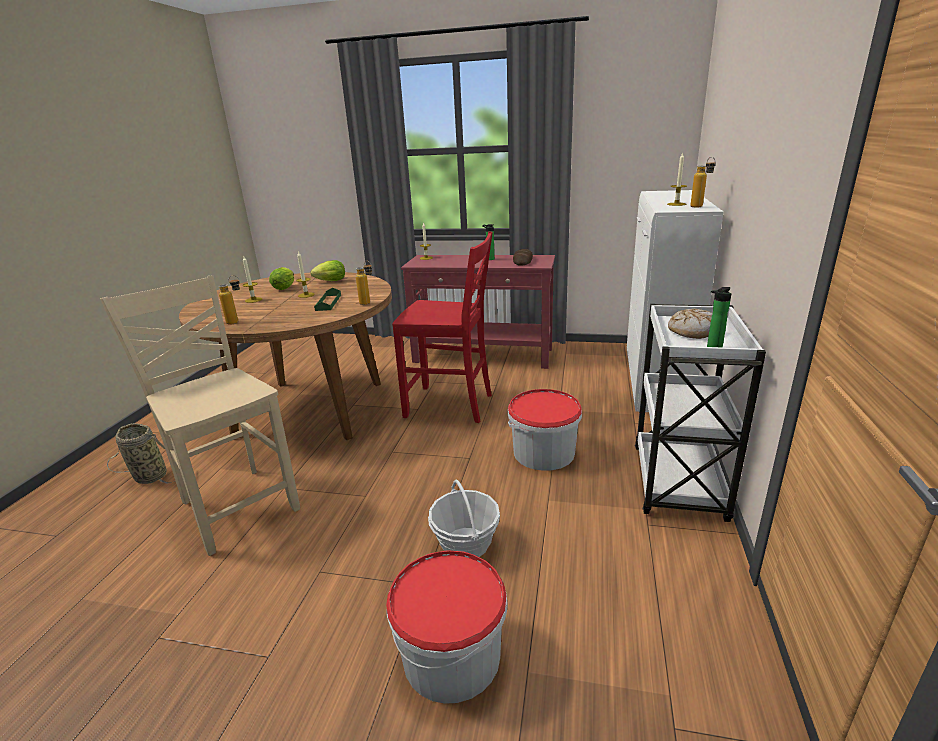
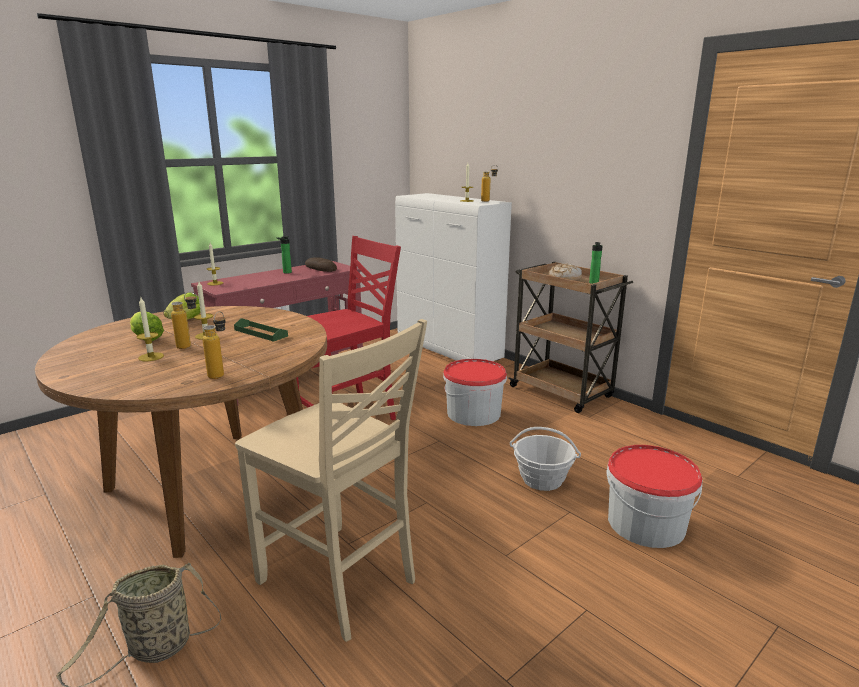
camera: 55 degrees left, 5 degrees down
(237, 505) = (339, 582): beige chair -> beige chair turned 135 degrees counterclockwise
(368, 304) = (307, 323): bottle -> bottle (190, 346)
(678, 484) = (562, 392): white cart -> brown cart

